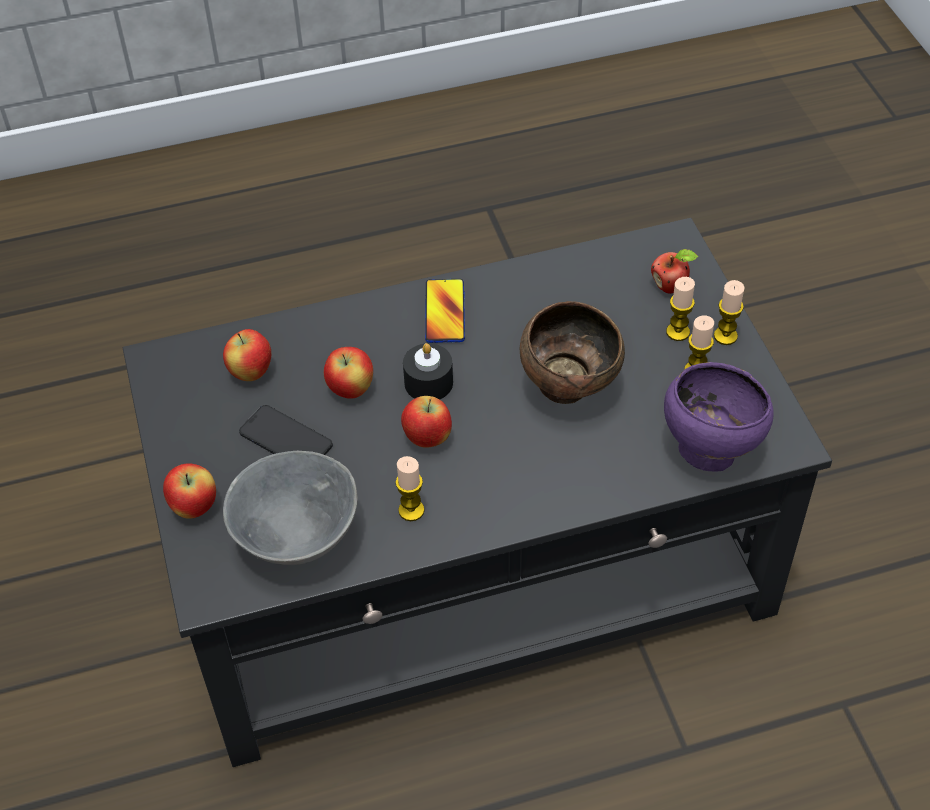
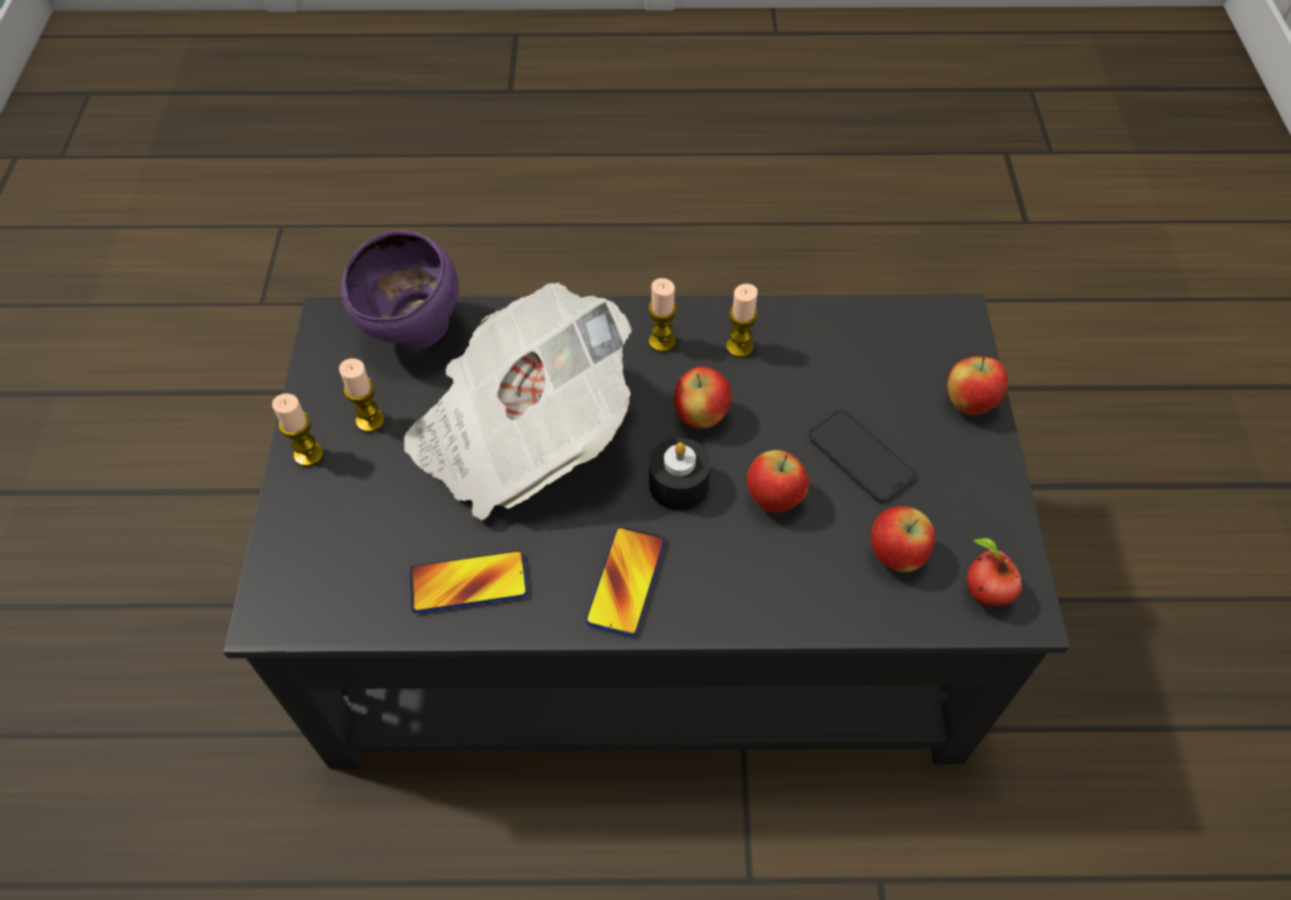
camera: 165 degrees left, 5 degrees up
(295, 536) = (863, 350): grey bowl -> none
(554, 286) = (468, 583): none -> phone
(570, 389) = (520, 435): brown bowl -> newspaper
(670, 287) = (326, 540): apple -> apple (982, 593)
(678, 332) = (358, 474): candle -> candle (662, 341)

